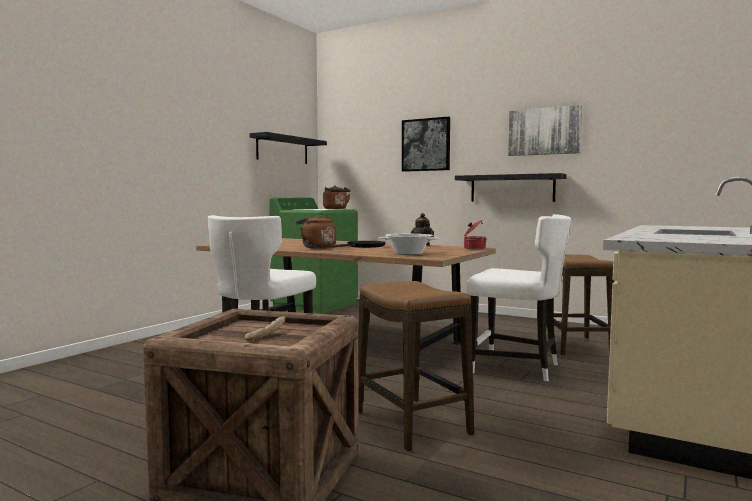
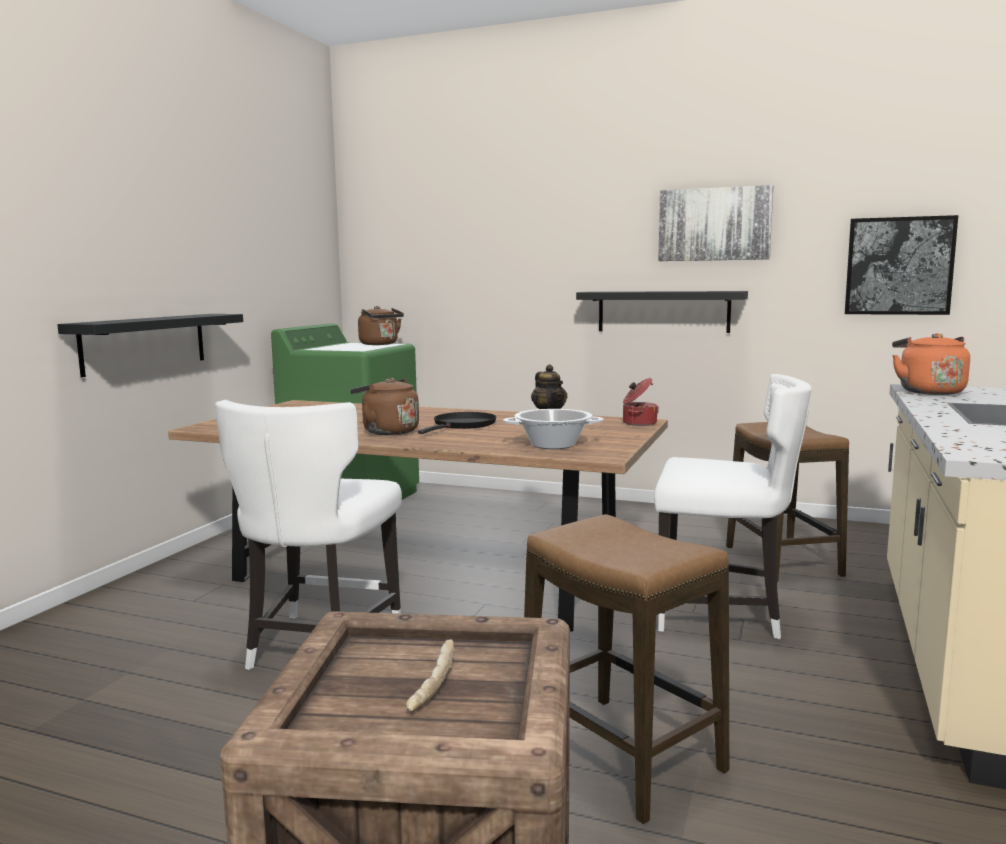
camera: 10 degrees left, 5 degrees up
(282, 149) = (287, 247): black shelf -> black shelf (145, 343)
(426, 145) = (524, 240): picture -> picture (899, 266)
(658, 226) = (928, 391): none -> orange kettle

